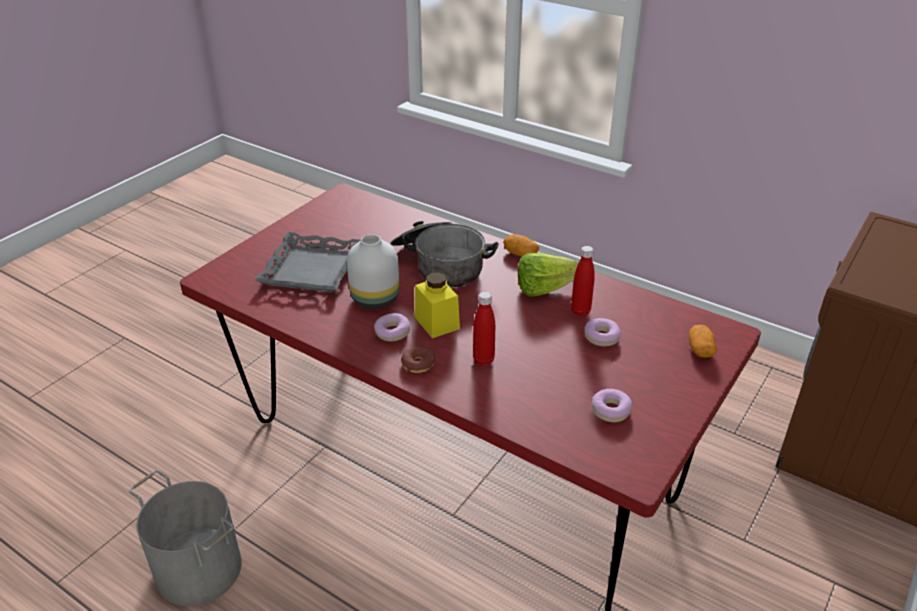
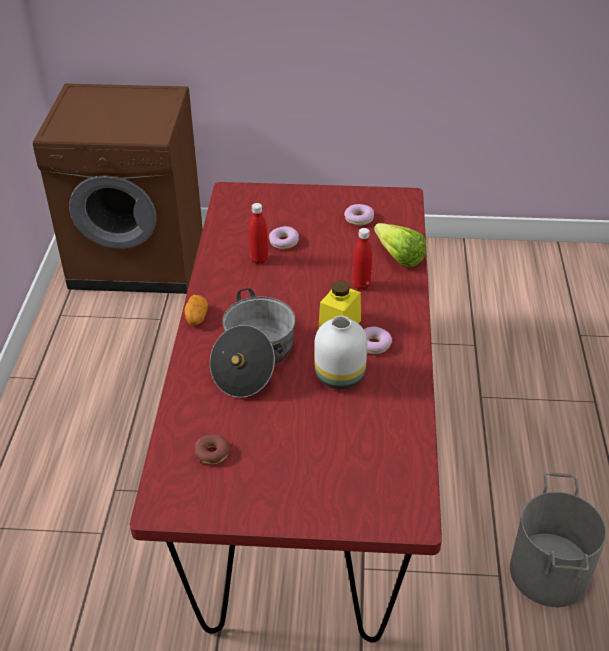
camera: 120 degrees left, 5 degrees up
(312, 269) = (331, 444): grey tray -> none
(418, 364) = (397, 314): donut -> donut (212, 453)
(550, 289) = (240, 283): lettuce -> lettuce (396, 255)
(700, 350) = (261, 200): potato -> none

